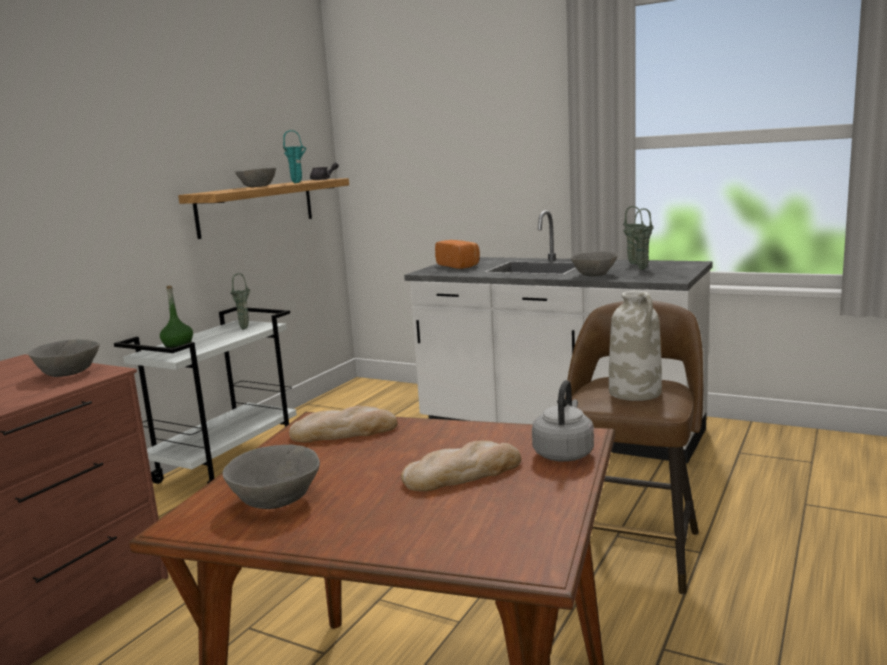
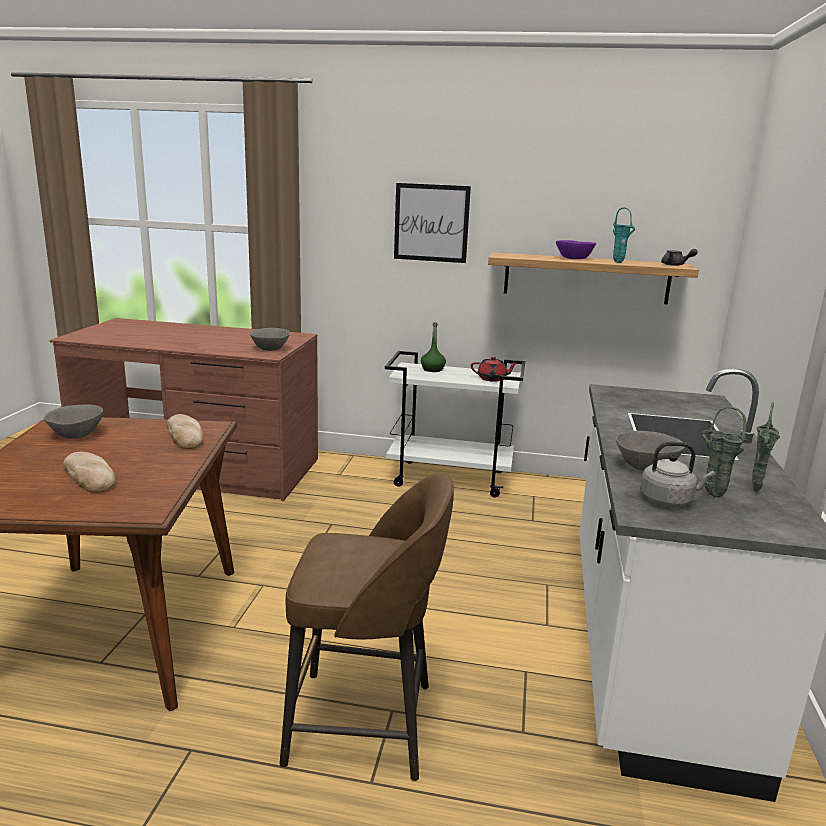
camera: 70 degrees right, 5 degrees up
(110, 169) = (431, 223): none -> picture
(245, 328) = (492, 379): green vase -> red teapot
(257, 186) = (574, 258): grey bowl -> purple bowl
(459, 265) = (660, 400): bread -> none
(564, 453) = (111, 507): grey kettle -> grey kettle (669, 501)
(636, 393) = (352, 562): white vase -> none

